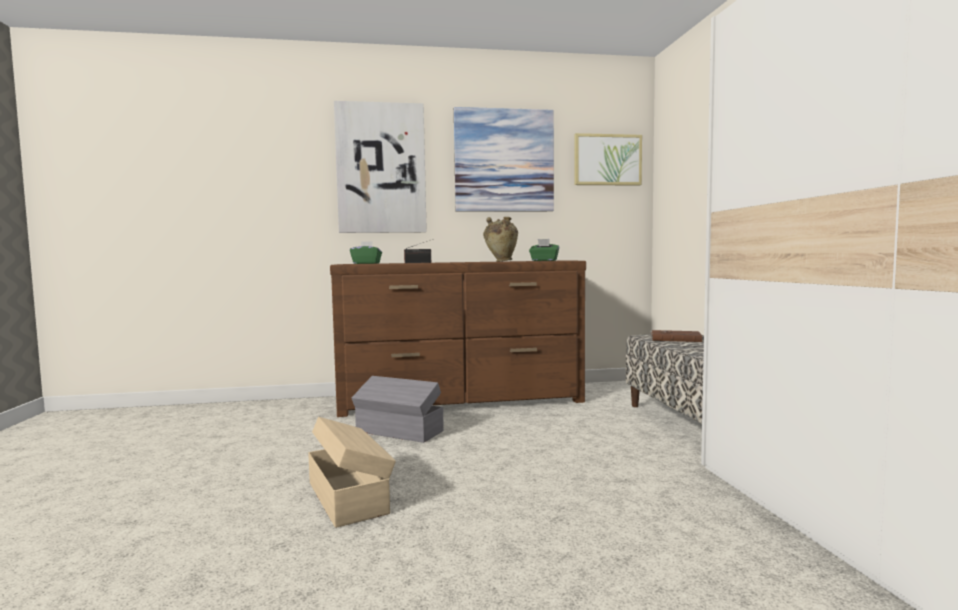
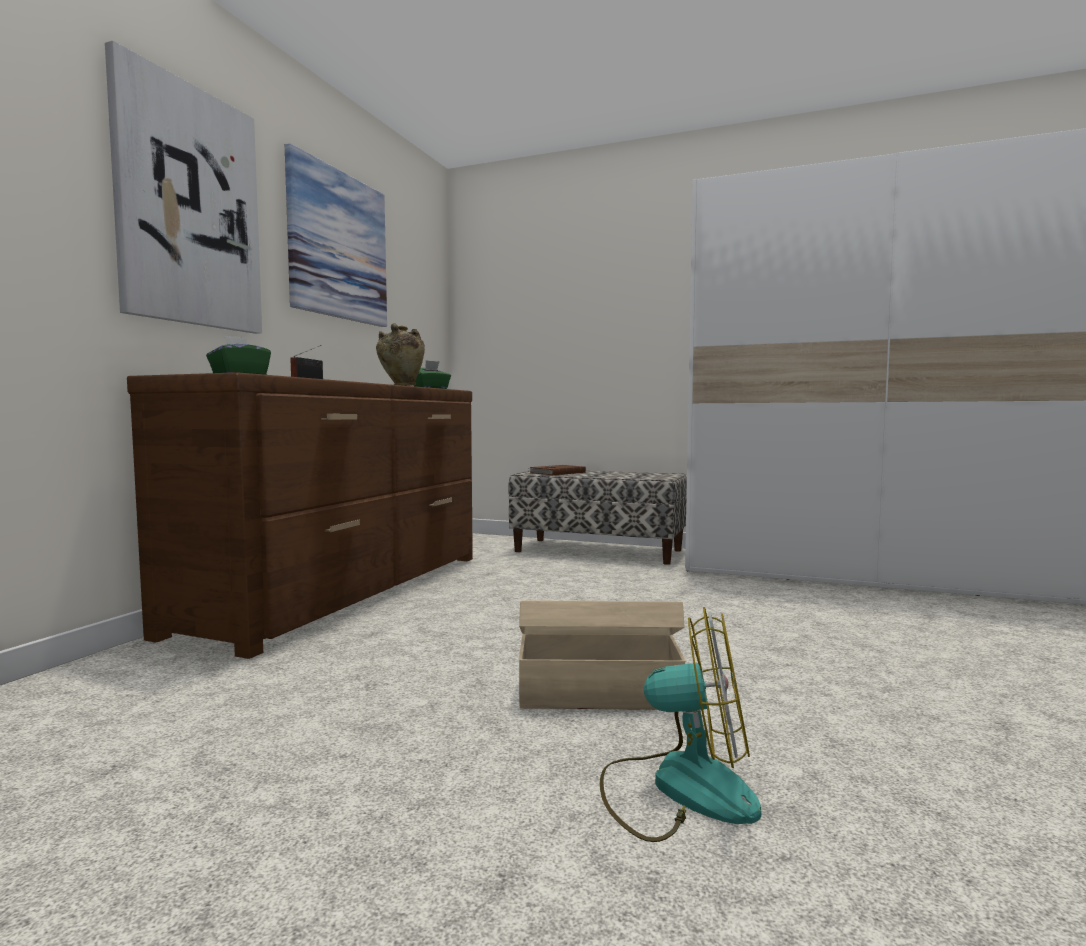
camera: 60 degrees left, 0 degrees up
(219, 545) = (678, 788): none -> fan
(399, 432) = (407, 636): grey storage box -> none
(607, 160) = (421, 274): picture -> none

